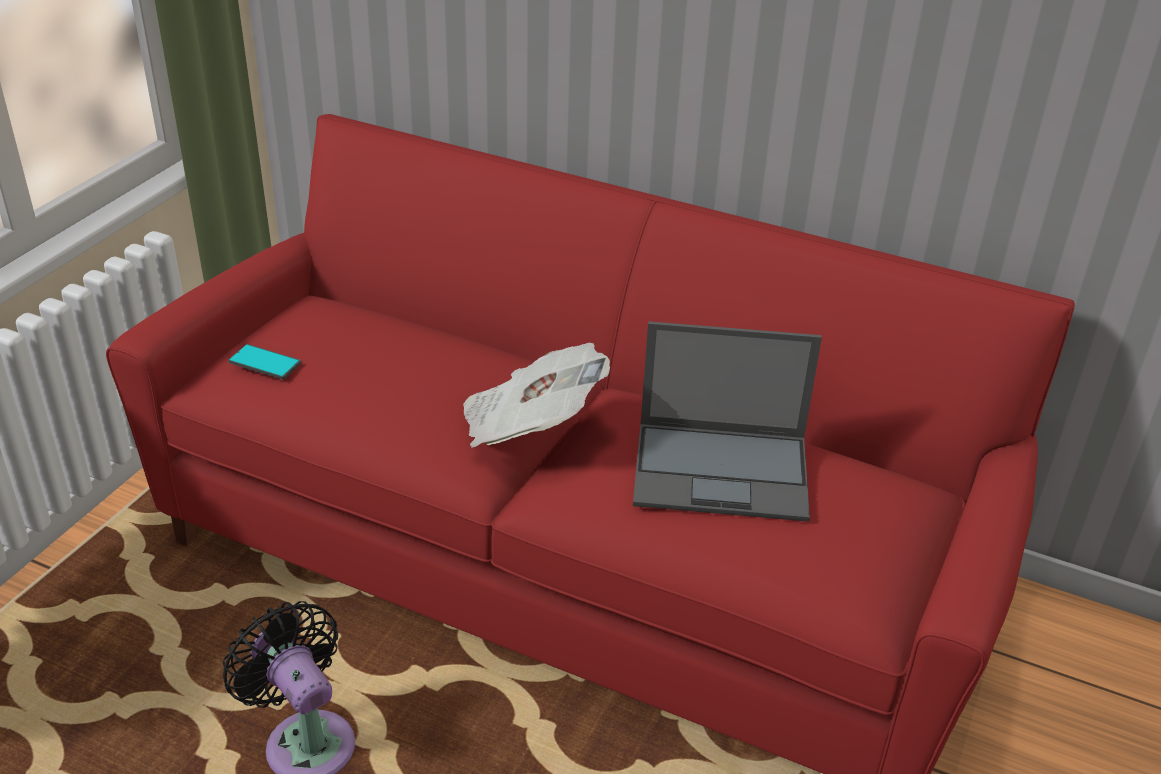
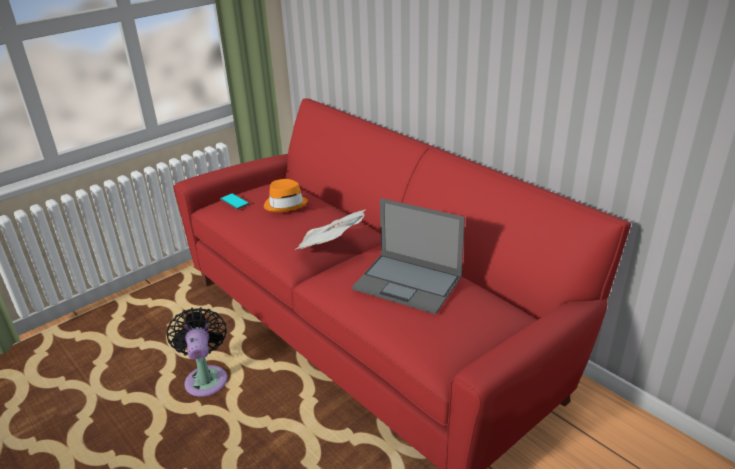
camera: 25 degrees right, 5 degrees down
(378, 350) = (285, 204): none -> orange hat

